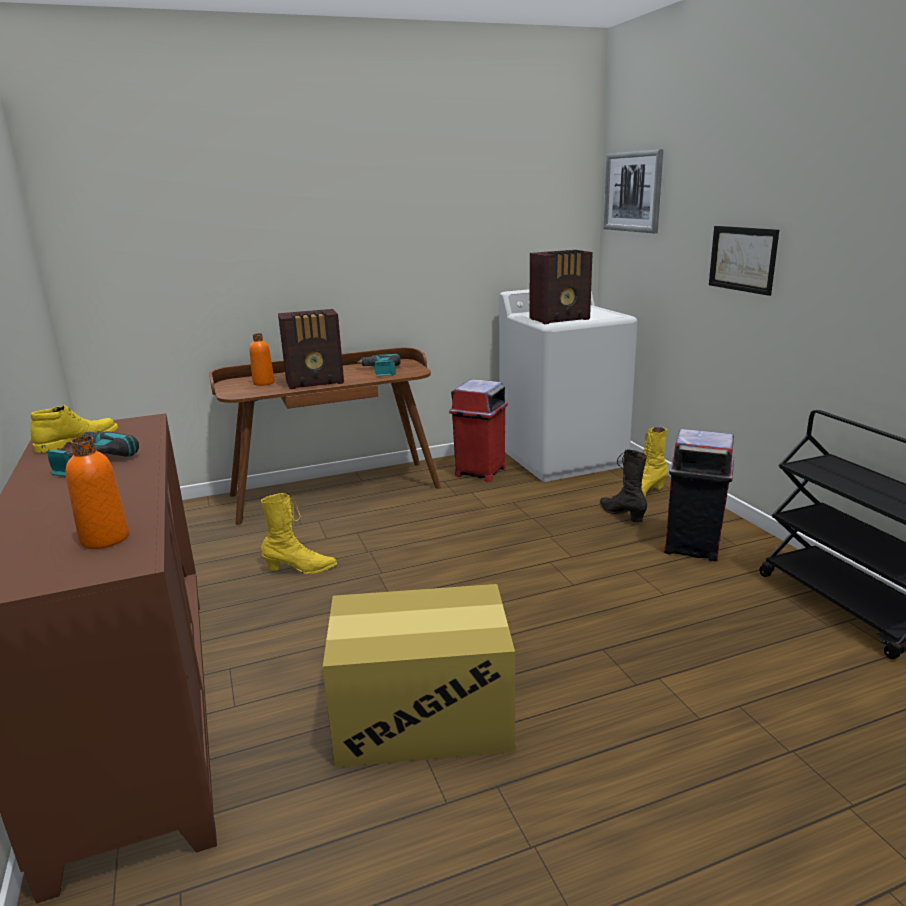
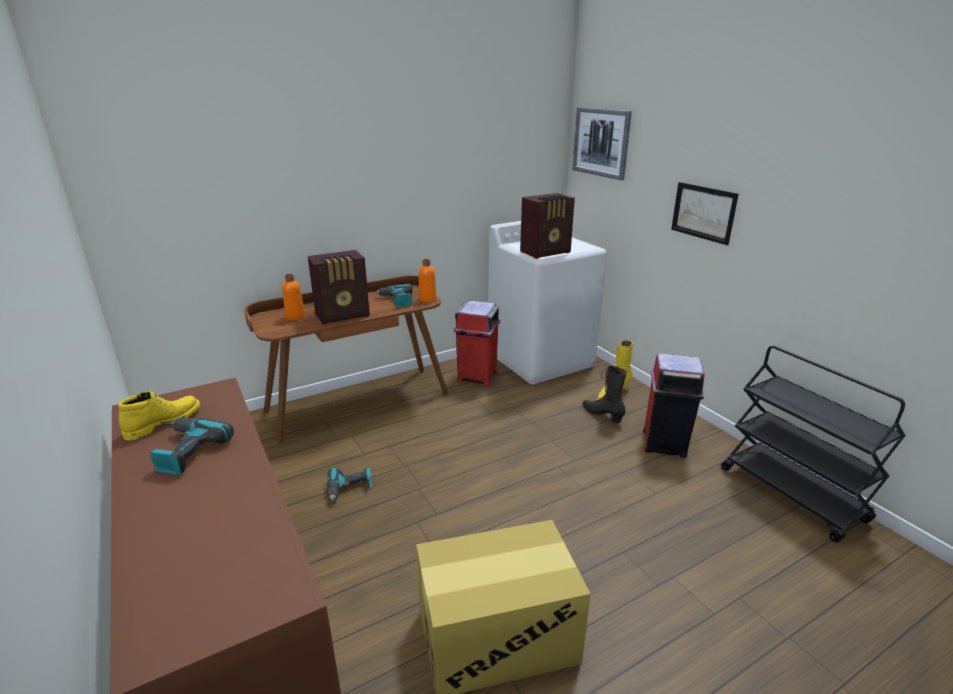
camera: 10 degrees left, 5 degrees up
(105, 539) = (248, 563): orange bottle -> orange bottle (427, 299)
(300, 569) = (349, 488): yellow boot -> power drill

